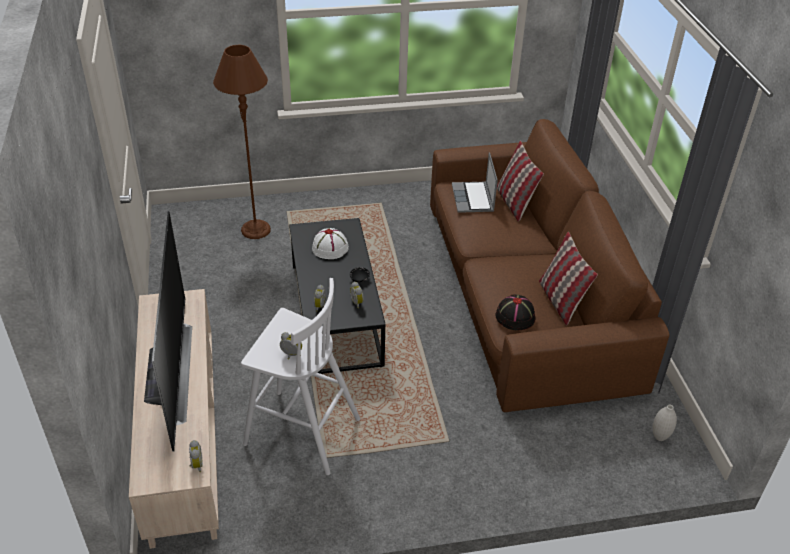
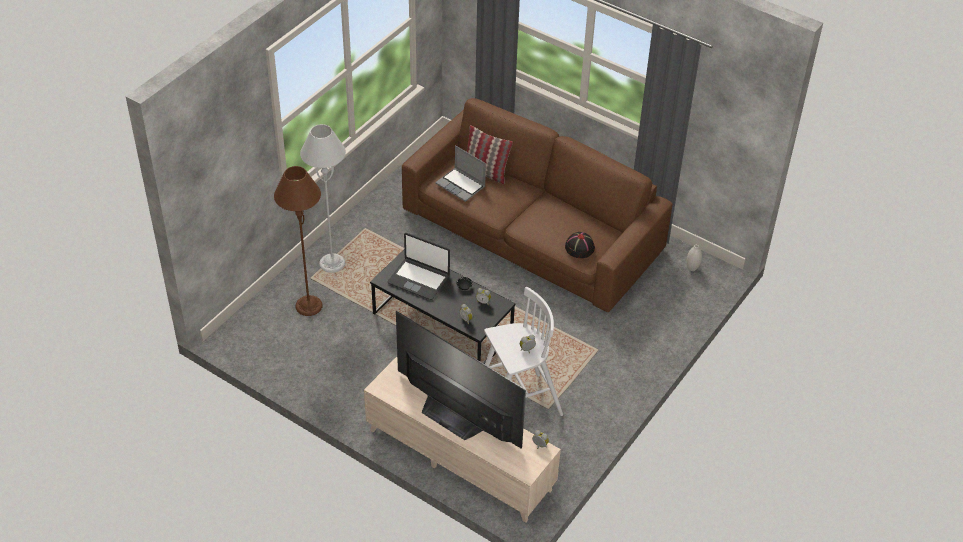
camera: 45 degrees left, 5 degrees up
(318, 212) = (332, 263): none -> grey floor lamp
(330, 248) = (419, 279): white hat -> laptop
(560, 301) = (588, 221): pillow -> none

